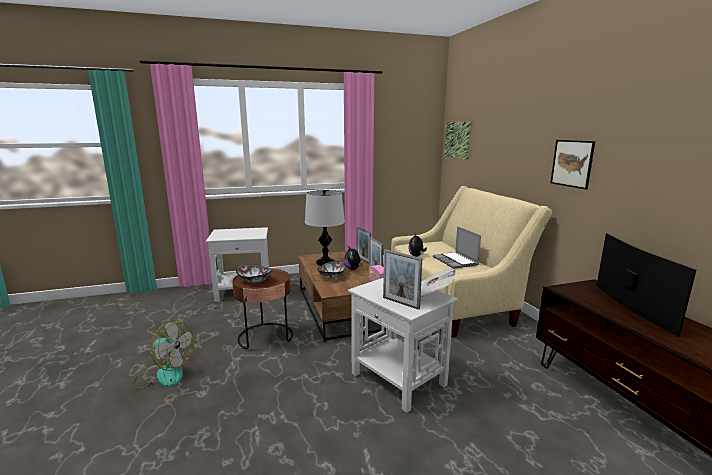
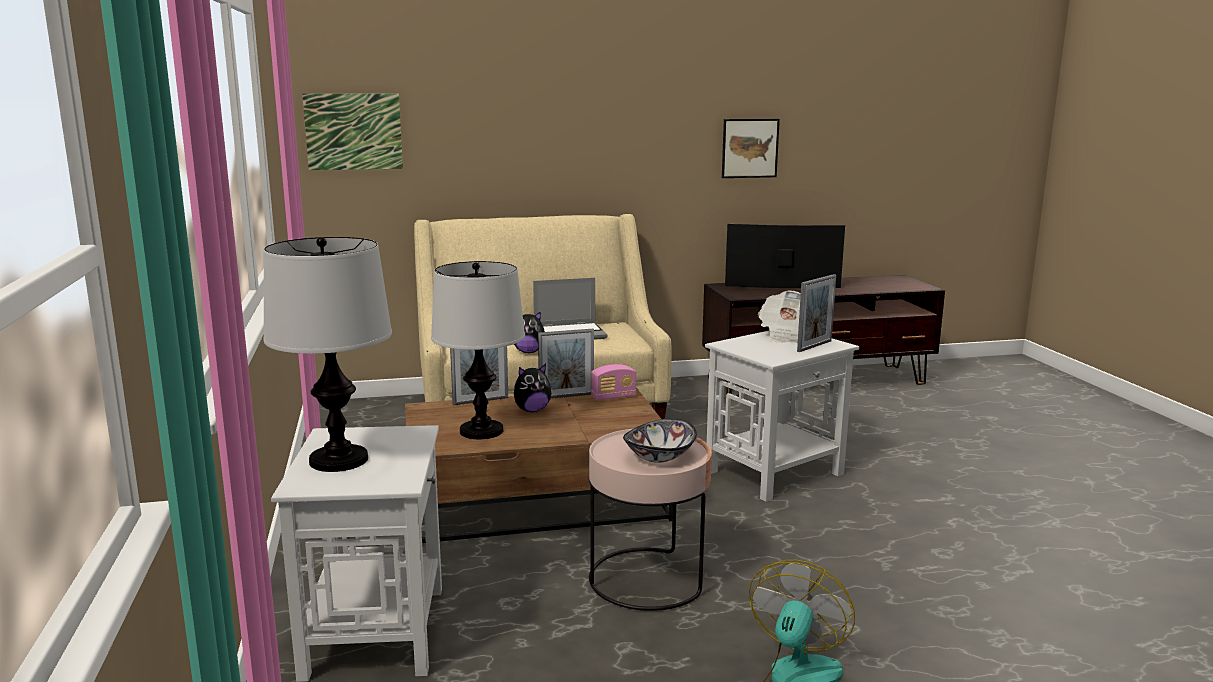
camera: 85 degrees left, 0 degrees up
(237, 231) = (339, 460): none -> table lamp
(265, 337) = (647, 578): brown side table -> pink side table
(331, 276) = (567, 427): bowl -> none
(572, 163) = (644, 151): picture -> picture (750, 148)

